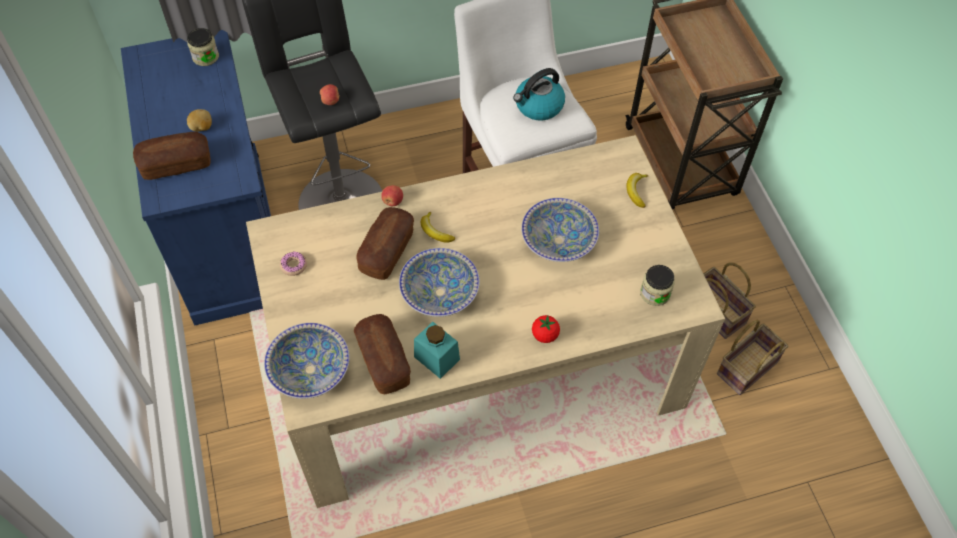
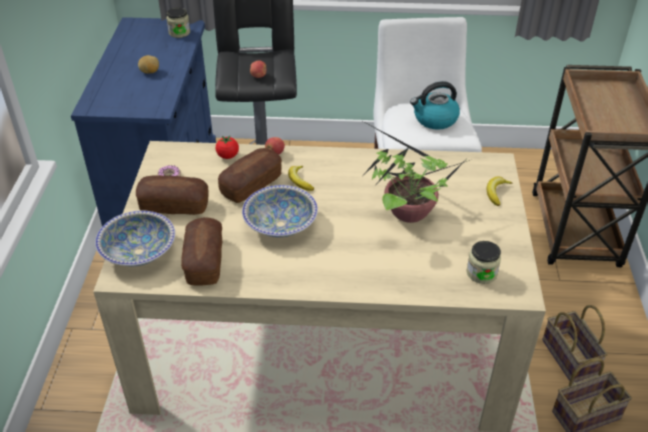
camera: 20 degrees right, 15 degrees down
(176, 164) = (116, 89): bread -> bread (174, 205)
(436, 358) = (252, 271): turquoise jar -> none
(545, 335) = (359, 279): tomato -> tomato (228, 156)
(558, 240) = (407, 212): bowl -> potted plant

